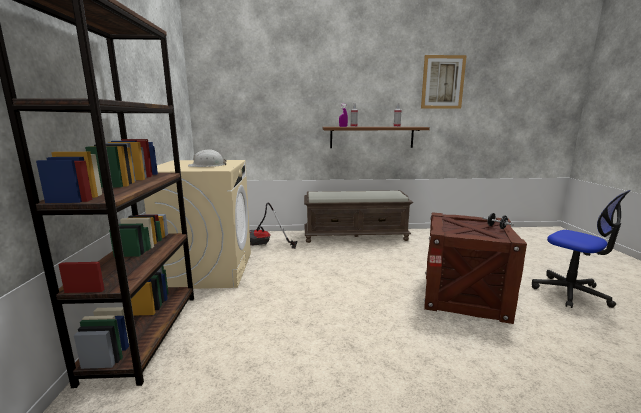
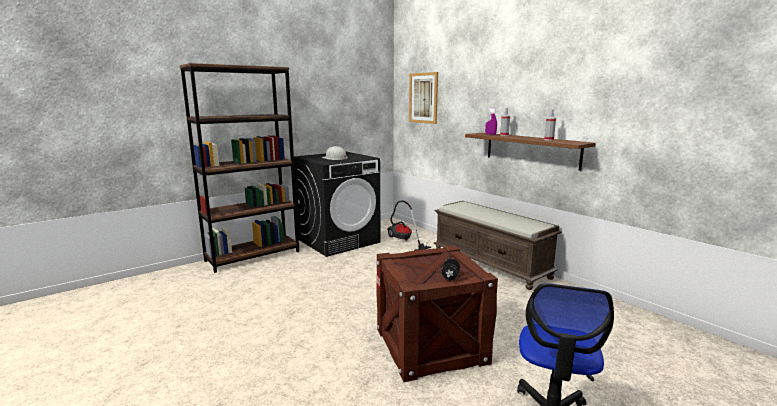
camera: 55 degrees right, 0 degrees up
(208, 269) = (339, 241): beige washing machine -> black washing machine
(442, 82) = (632, 78): picture -> picture (423, 98)

